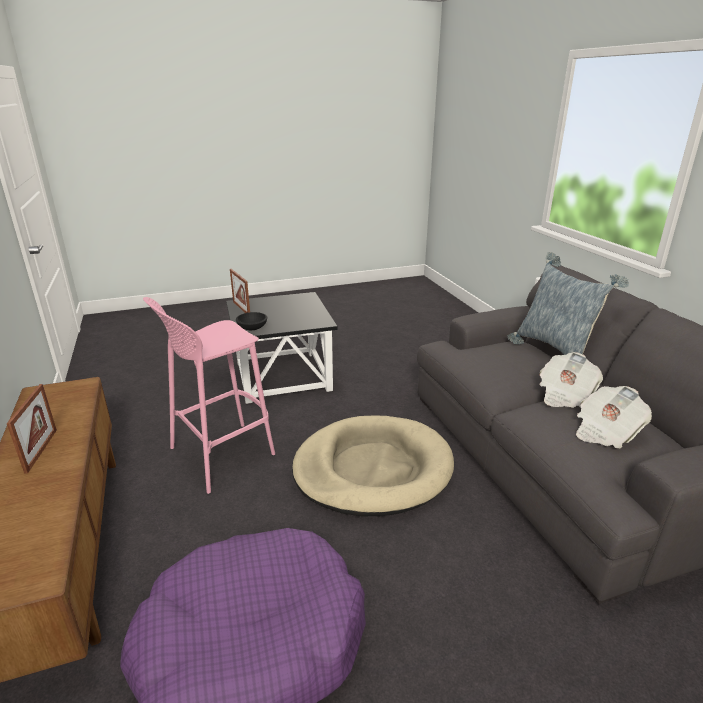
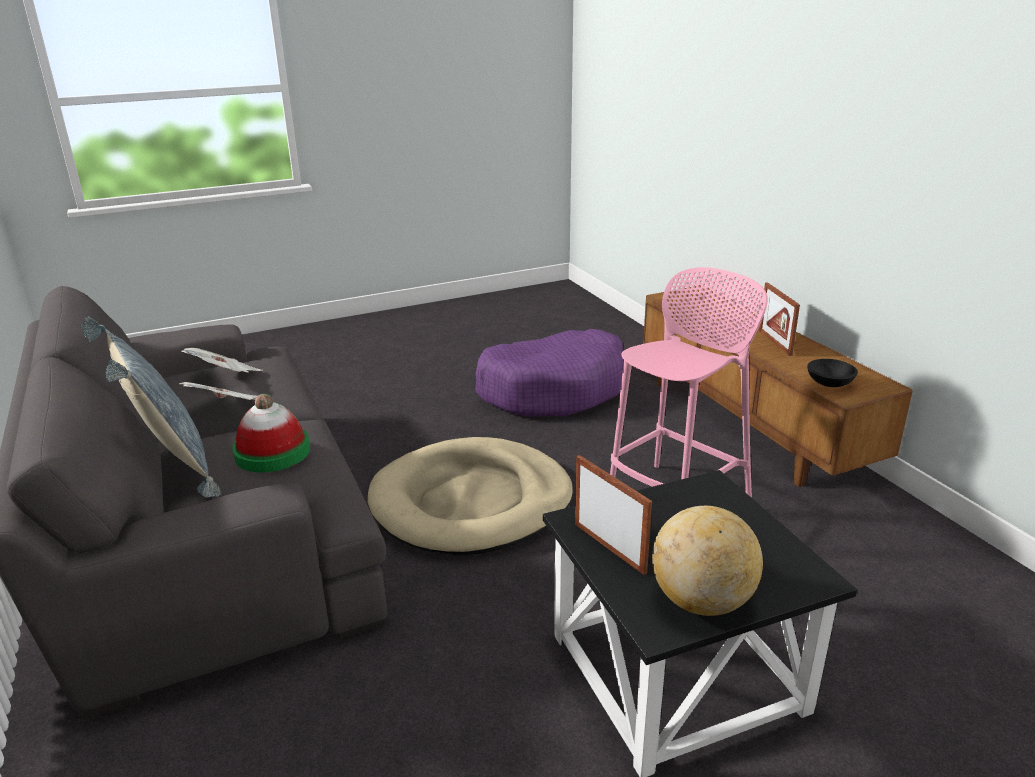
camera: 175 degrees right, 0 degrees up
(241, 308) = (784, 555): picture frame -> picture frame (609, 547)
(252, 328) = (705, 494): black bowl -> black bowl (828, 383)
(286, 300) = (702, 601): none -> globe
(498, 360) = (272, 452): none -> hat

